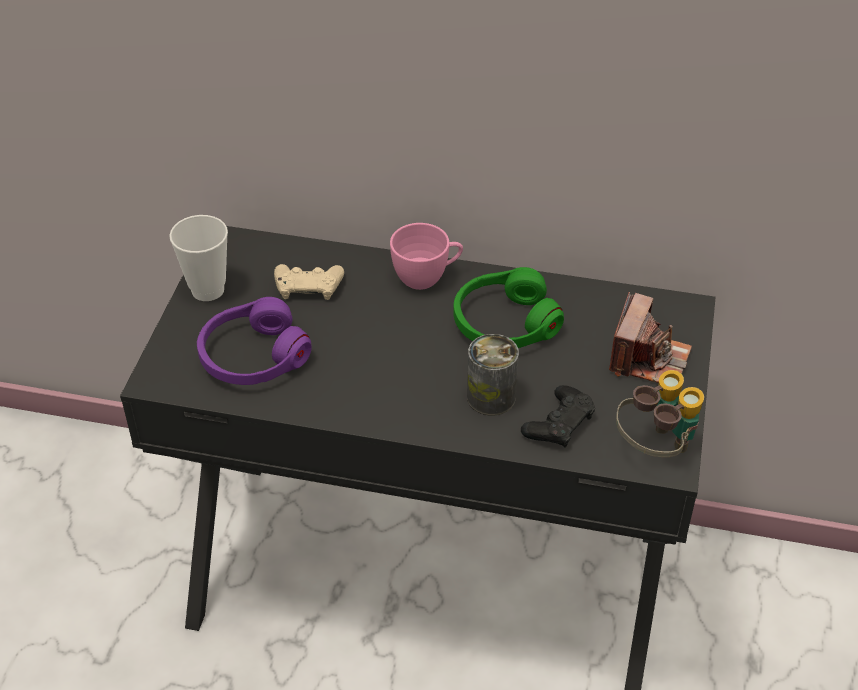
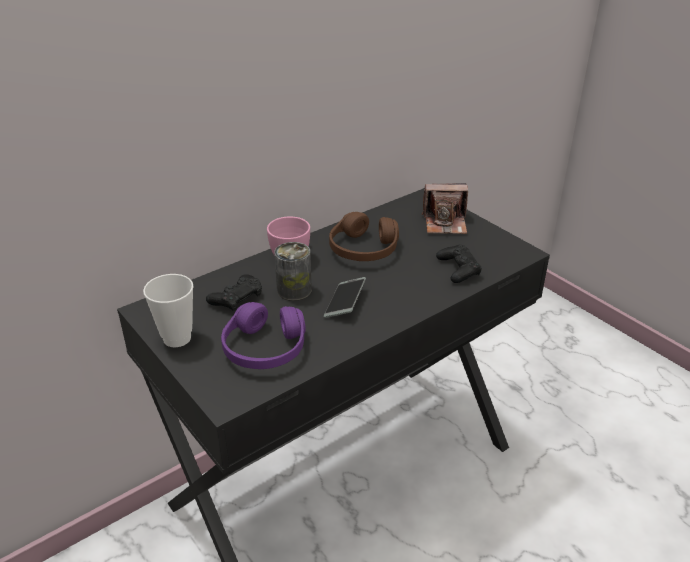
camera: 50 degrees left, 10 degrees down
(308, 287) = (236, 298): beige game controller -> black game controller
(388, 368) = (345, 302): none -> phone
(491, 397) = (413, 280): can -> can (294, 290)
(504, 323) = (363, 249): green headphones -> brown headphones
(648, 359) = (445, 223): camera -> camera turned 120 degrees clockwise
(655, 449) = (508, 251): binoculars -> none

